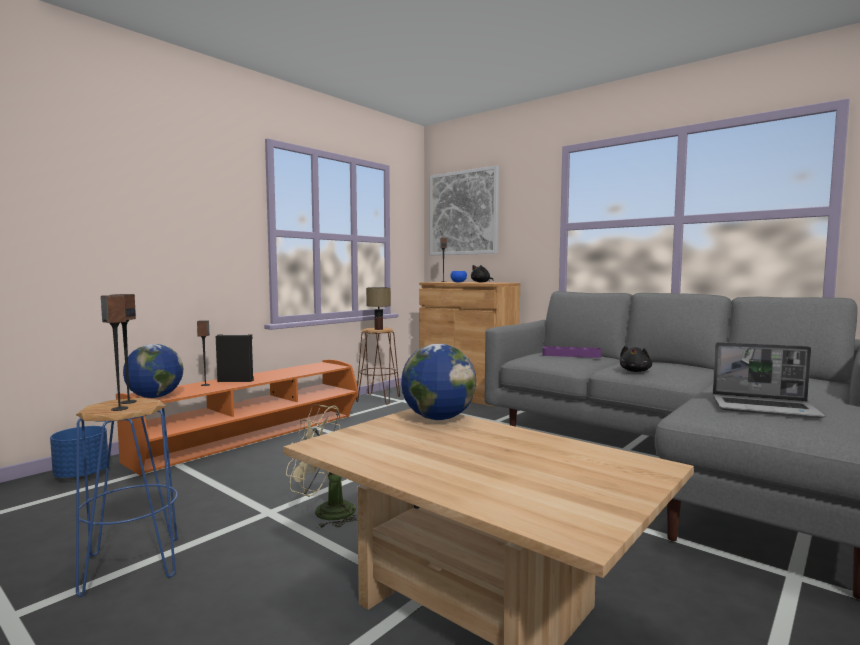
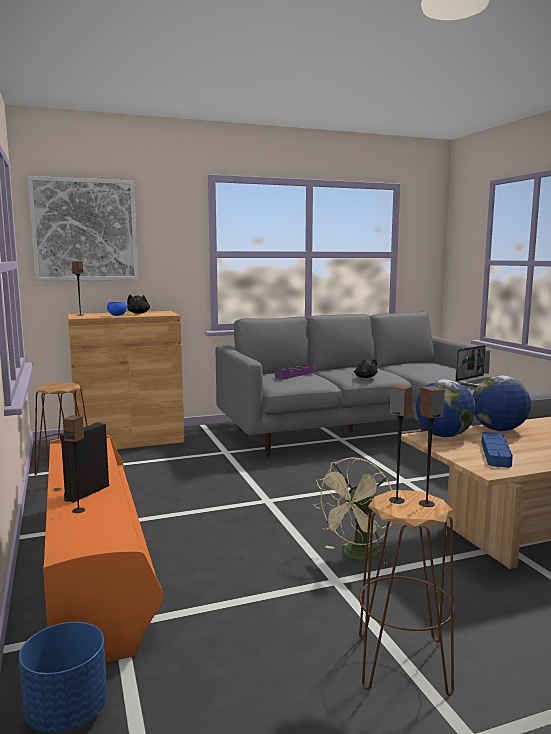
camera: 60 degrees left, 5 degrees up
(132, 565) = (402, 663): blue stool -> brown stool
(154, 397) = (106, 543): globe -> globe (498, 430)
(379, 329) = (66, 386): table lamp -> none
(392, 442) = (495, 453): none -> blue tray

